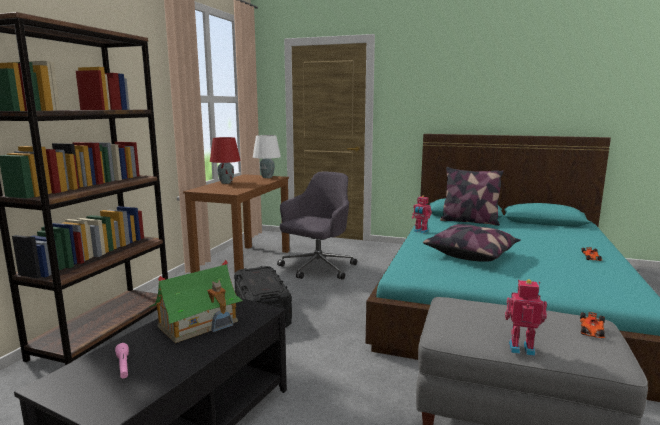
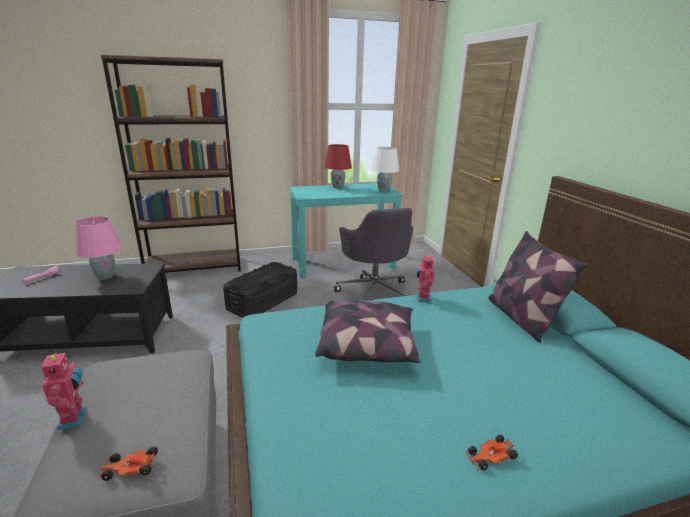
camera: 55 degrees right, 10 degrees up
(198, 323) = (105, 276): toy house -> pink table lamp
(244, 263) = (343, 263): brown desk -> turquoise desk
(317, 268) = (374, 292): grey office chair -> grey office chair turned 75 degrees clockwise

